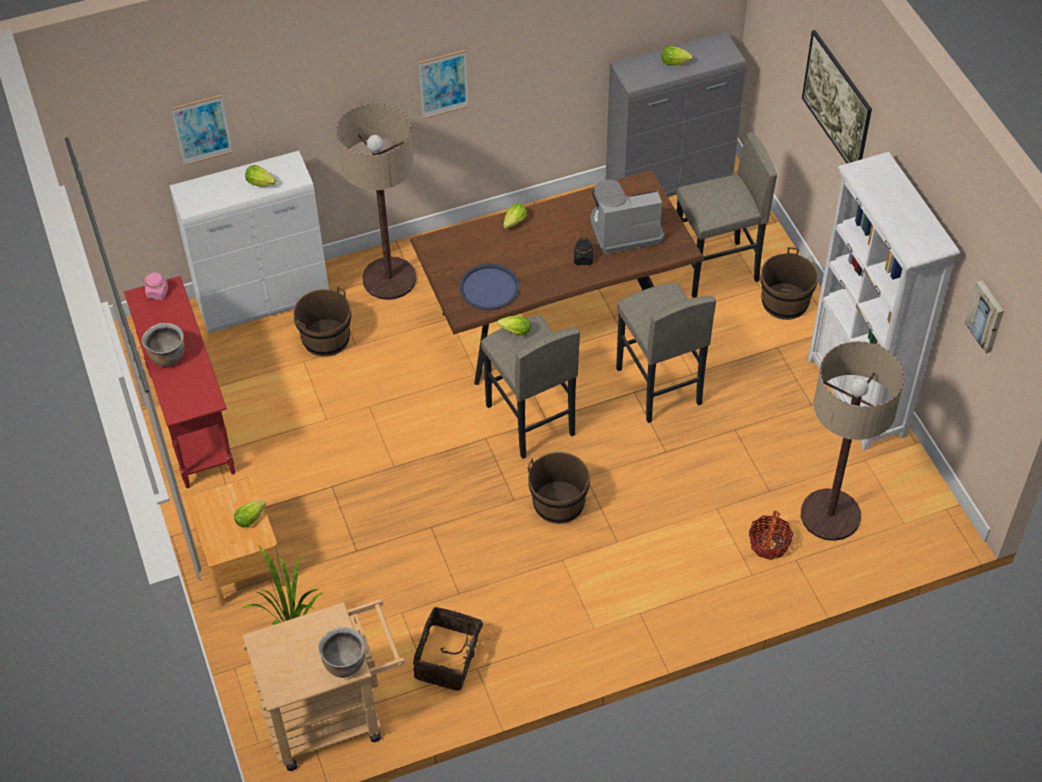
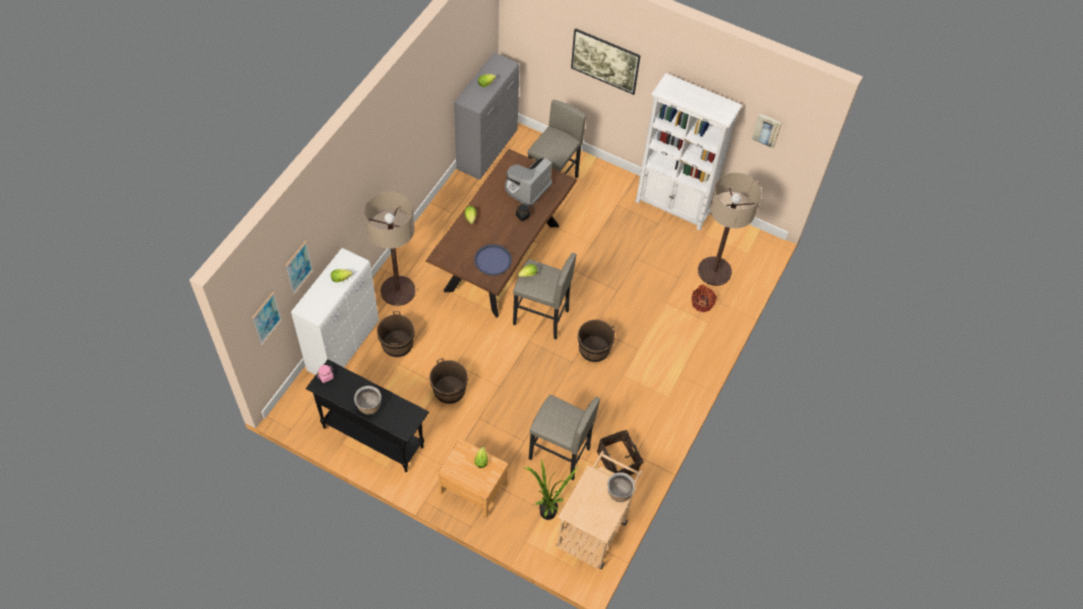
camera: 45 degrees left, 5 degrees up
(192, 423) = (373, 436): red console table -> black console table
(443, 84) = (392, 163): picture -> picture (266, 318)
(658, 386) = (583, 260): grey stool -> grey stool (559, 454)
(784, 302) = (599, 180): brown bucket -> brown bucket (449, 390)

